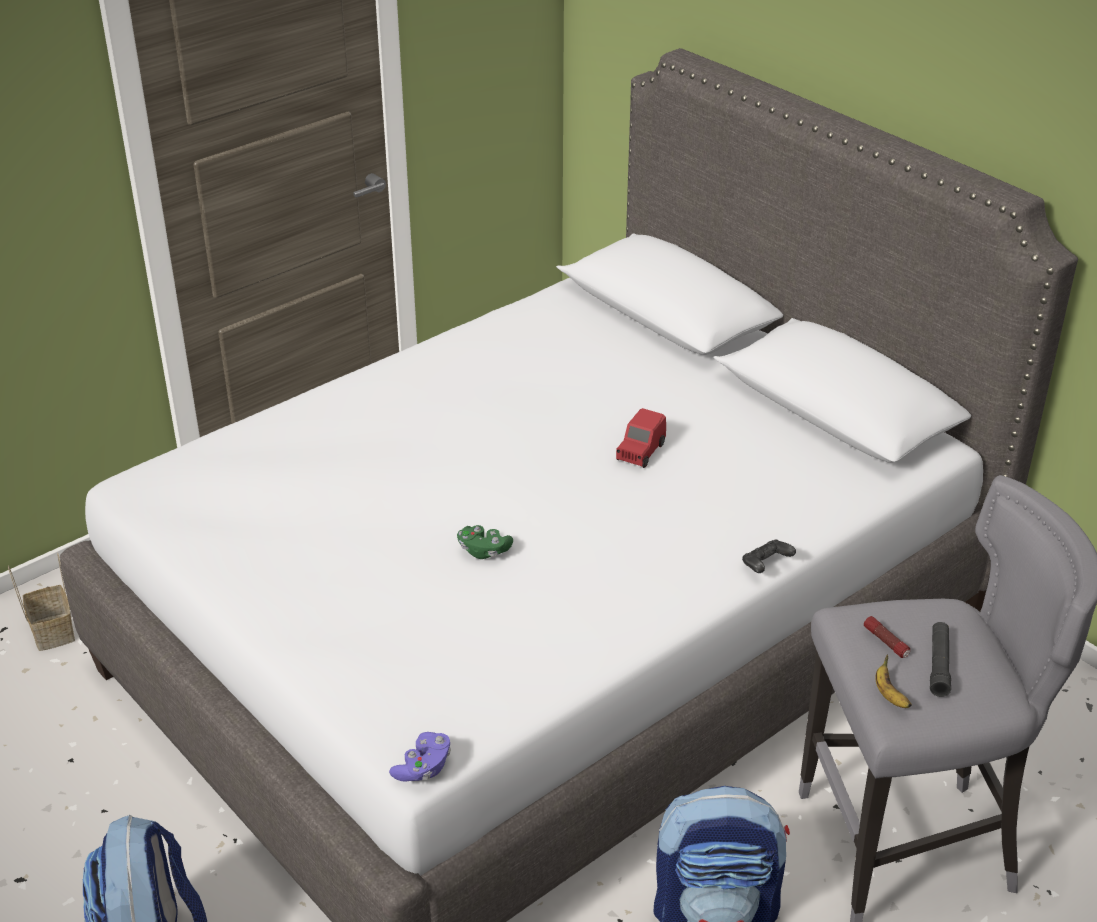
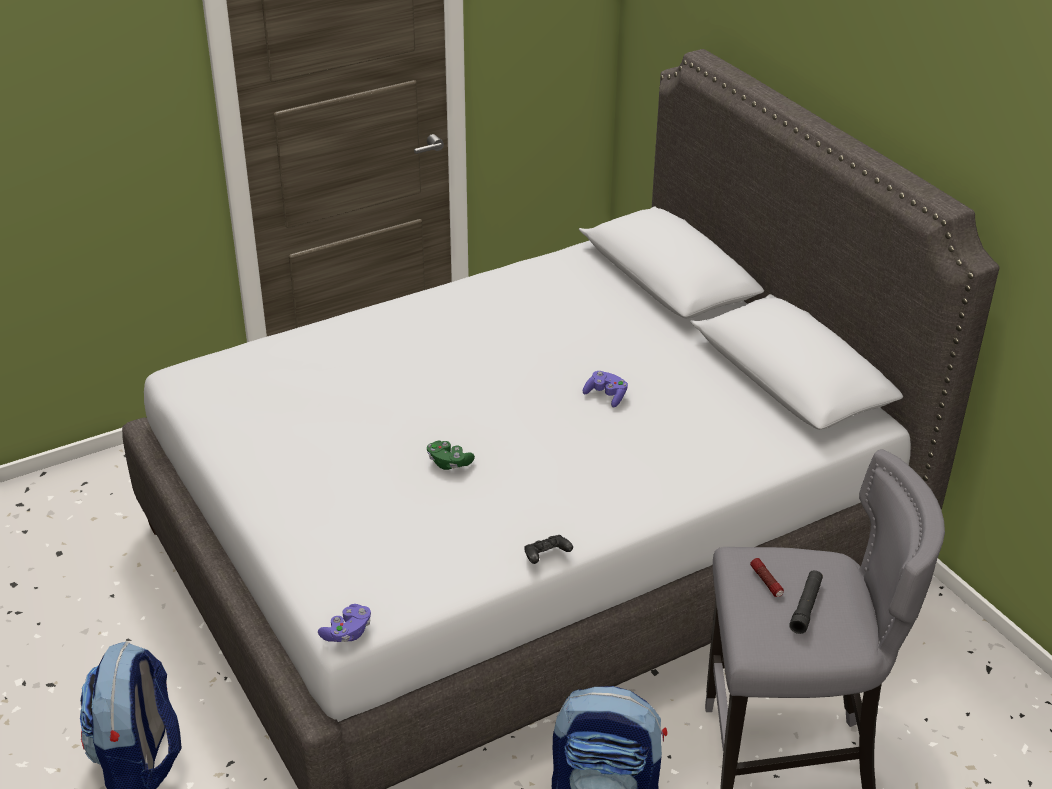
camera: 10 degrees right, 0 degrees up
(51, 631) = (121, 489): basket -> none
(640, 452) = (606, 396): red toy car -> purple game controller
(766, 565) = (684, 504): black game controller -> black game controller (546, 557)
(889, 695) = (754, 626): banana -> none

